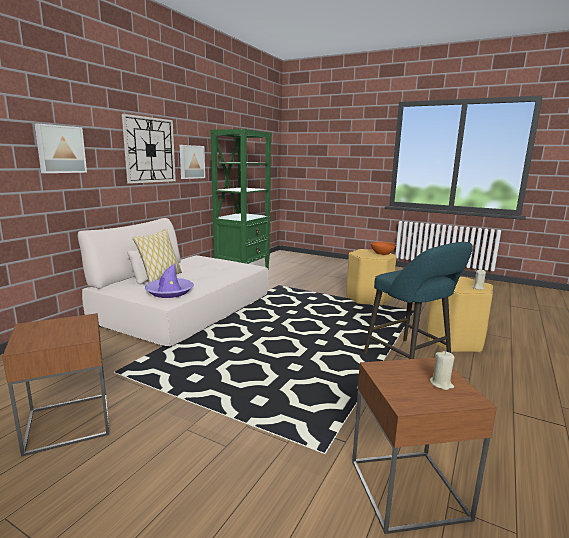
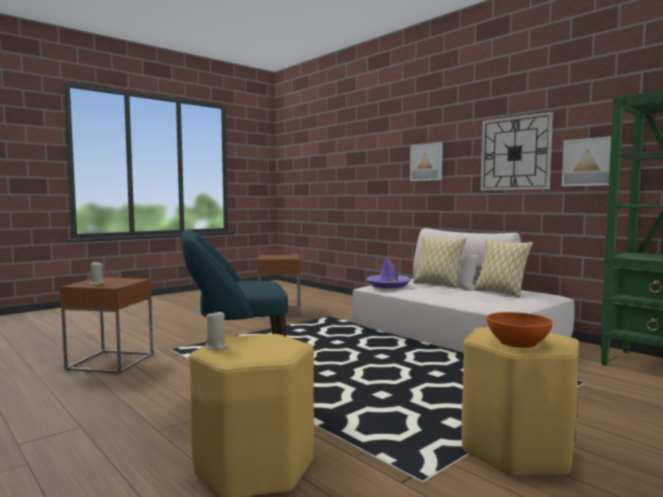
camera: 110 degrees right, 10 degrees down
(196, 264) = (500, 293): none -> pillow

